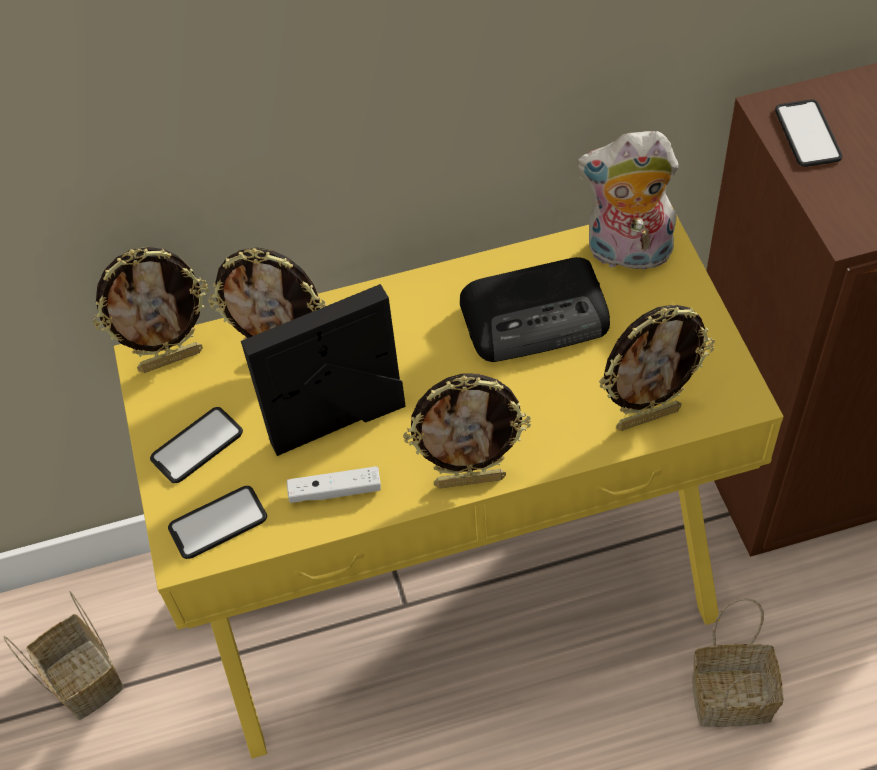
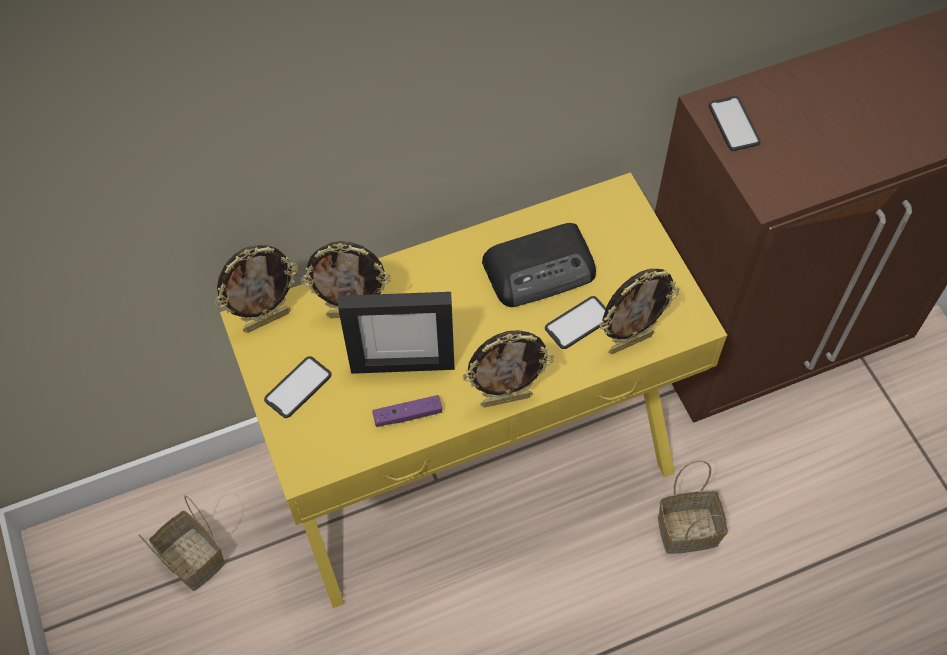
camera: 10 degrees left, 5 degrees up
(218, 523) = (323, 446): phone -> phone (578, 323)
(335, 491) = (408, 415): white game controller -> purple game controller
(338, 424) = (402, 363): picture frame -> picture frame turned 150 degrees counterclockwise
(627, 254) = (602, 215): plush toy -> none

